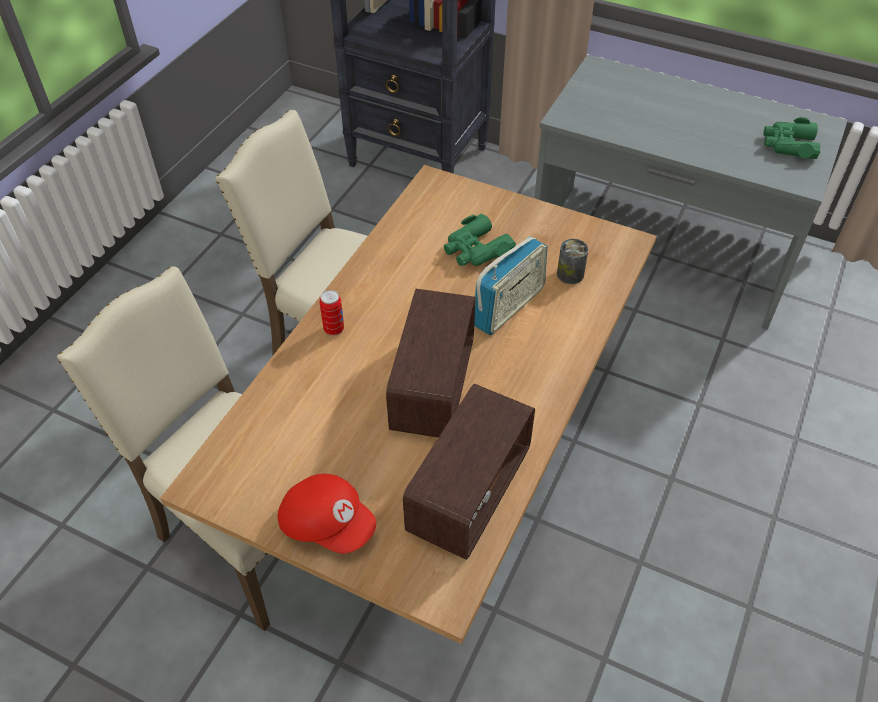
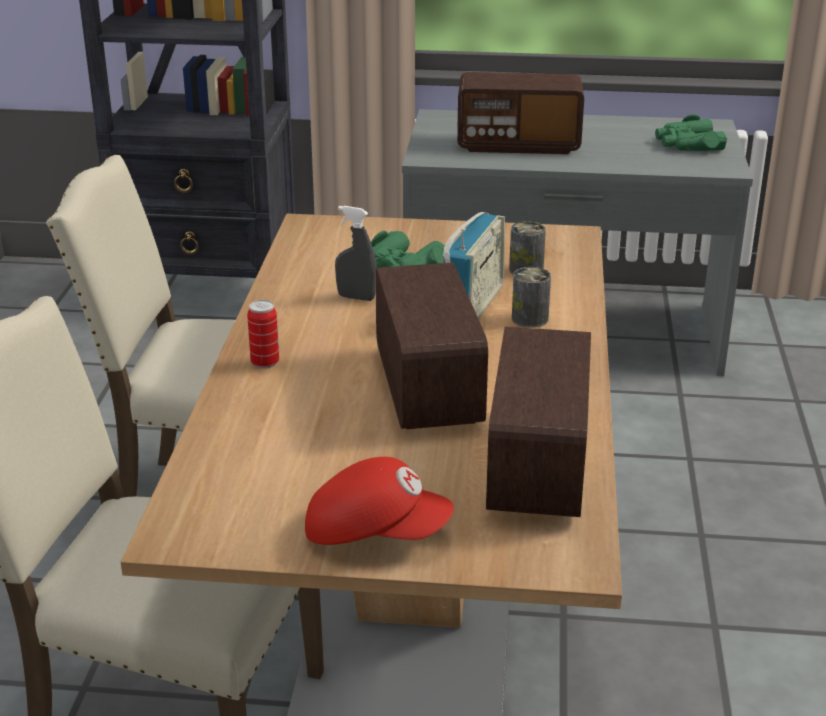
camera: 20 degrees left, 20 degrees down
(429, 274) = (356, 297): none -> grey spray bottle
(544, 331) = (530, 319): none -> can
(645, 116) = (518, 145): none -> radio

